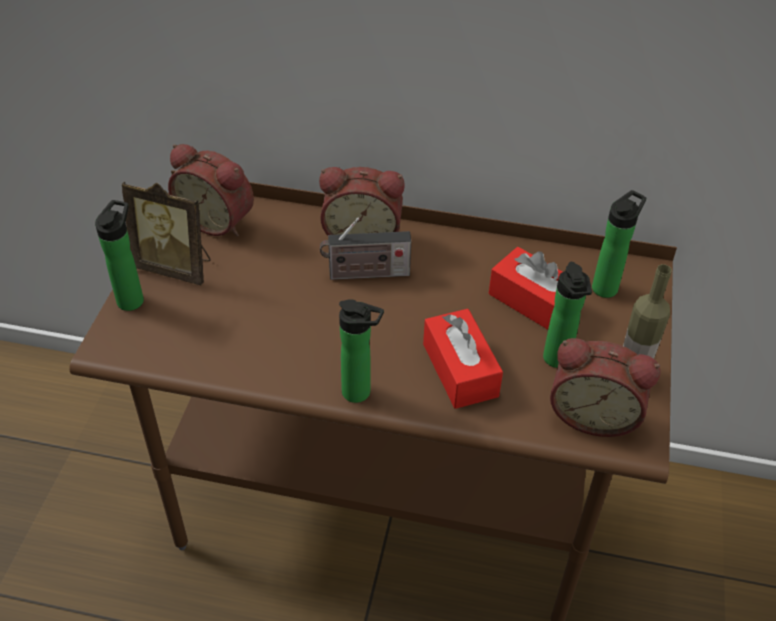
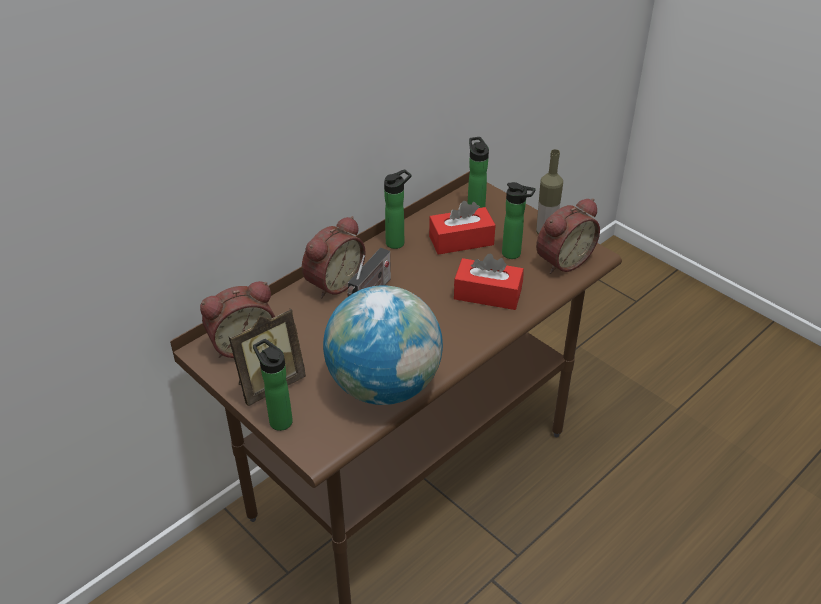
camera: 55 degrees left, 5 degrees down
(236, 353) = (384, 386): none -> globe
(360, 393) = (470, 343): bottle -> bottle (397, 242)

